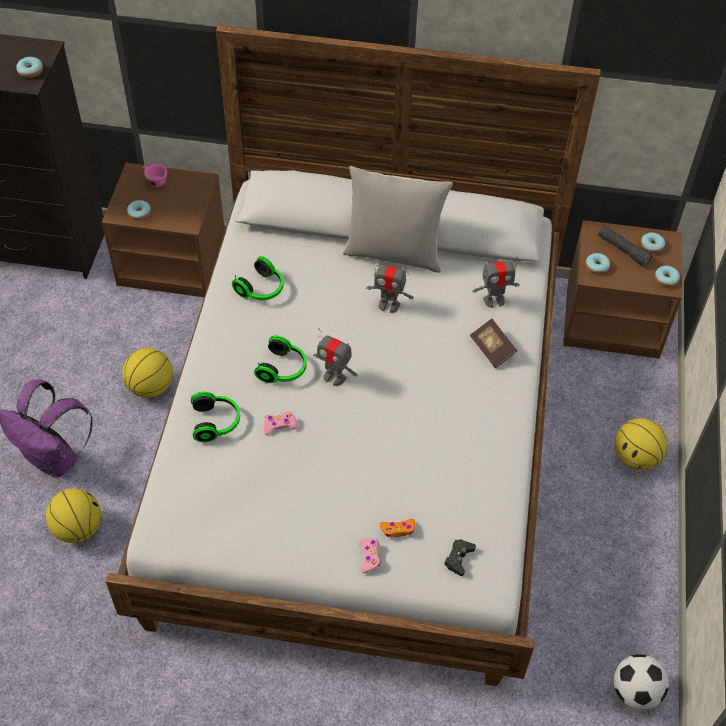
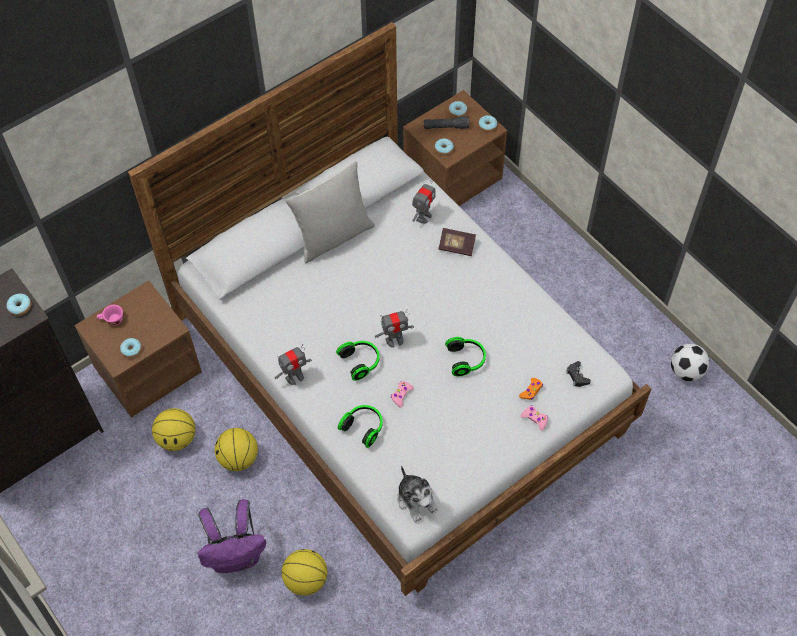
camera: 45 degrees left, 5 degrees up
(180, 522) = (416, 499): none -> plush toy
(262, 289) = (286, 327): headphones -> headphones (466, 360)
(389, 305) = (370, 271): toy robot -> toy robot (294, 377)
(636, 458) = (552, 247): basketball -> basketball (177, 438)

